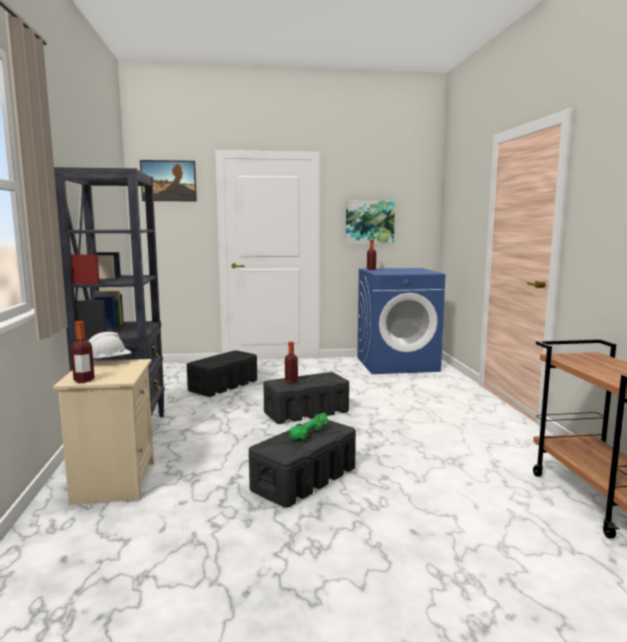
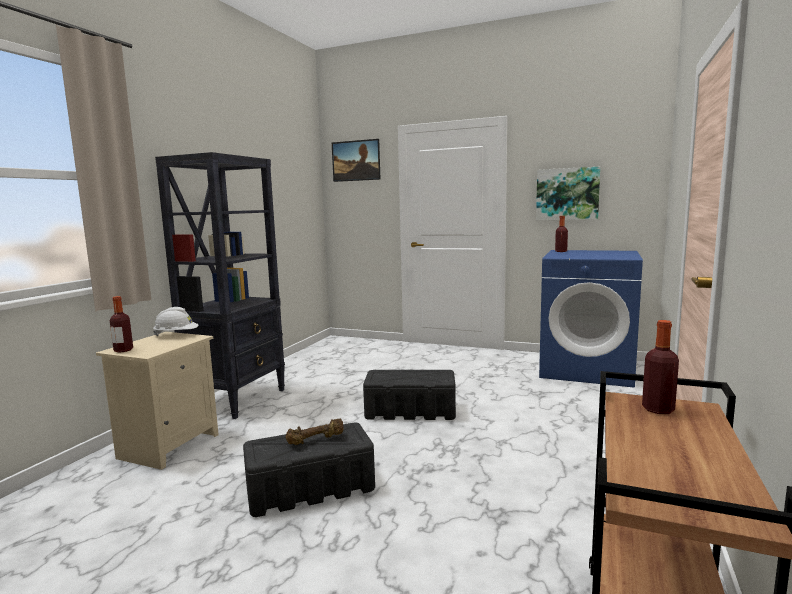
camera: 30 degrees right, 0 degrees up
(224, 385) = (371, 367): black storage box -> none
(291, 381) = (393, 374): bottle -> bottle (658, 409)
(309, 434) = (316, 440): green dumbbell -> brown dumbbell

